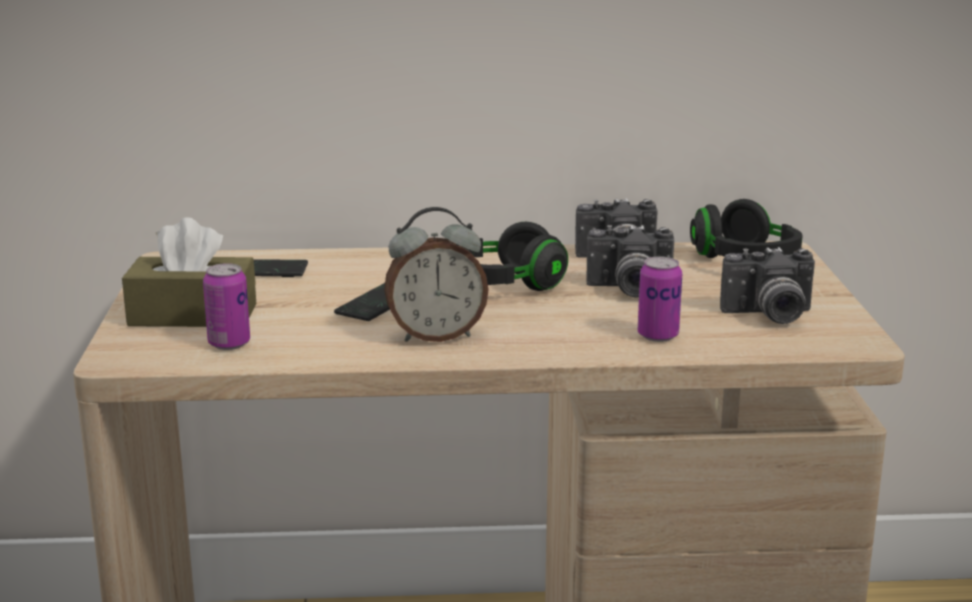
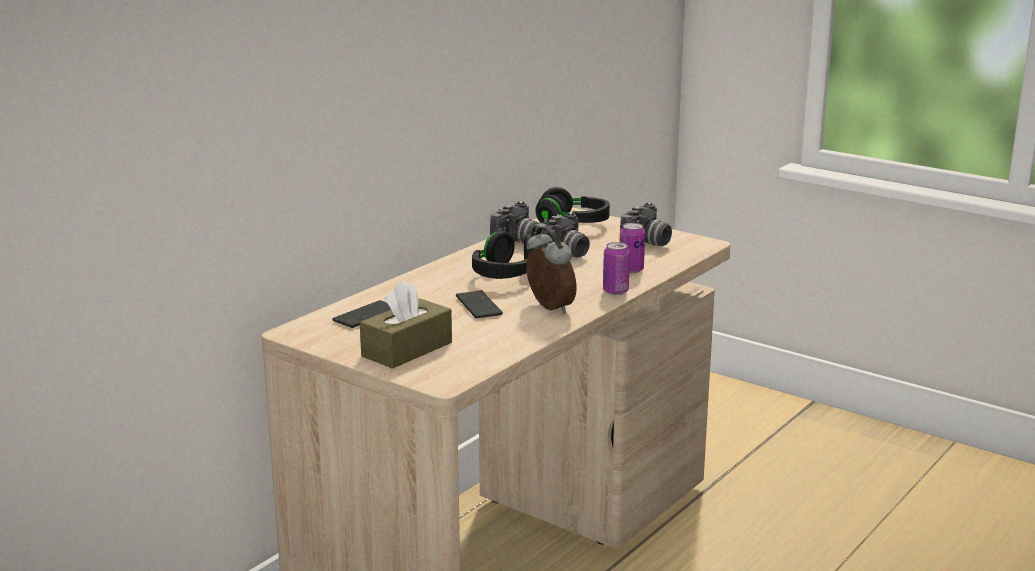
camera: 50 degrees left, 0 degrees up
(229, 343) = (470, 352): can -> can (615, 291)
(436, 336) = (548, 308): alarm clock -> alarm clock turned 60 degrees counterclockwise

